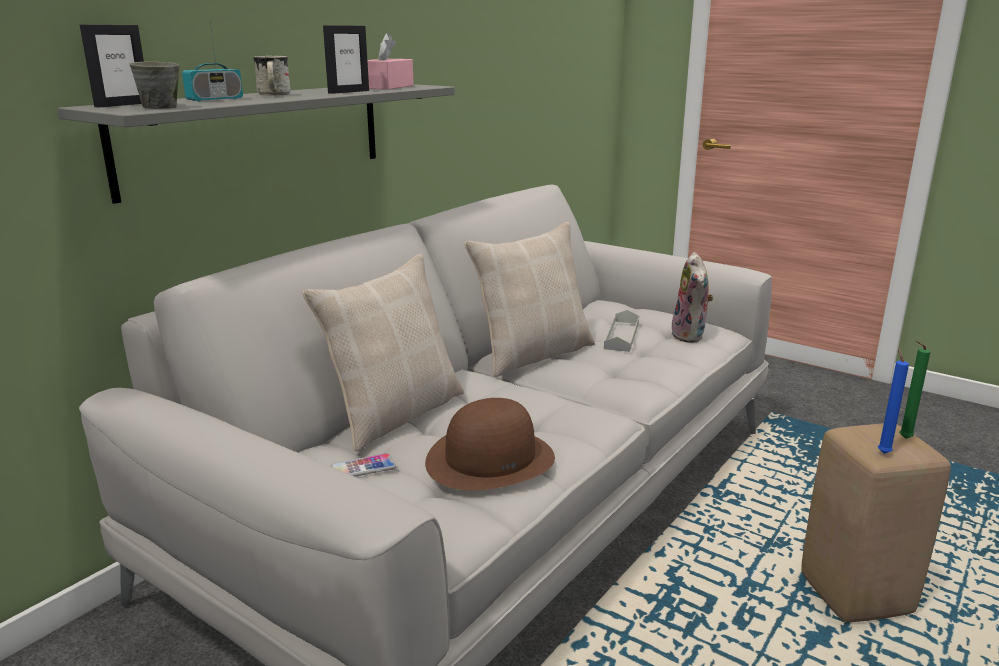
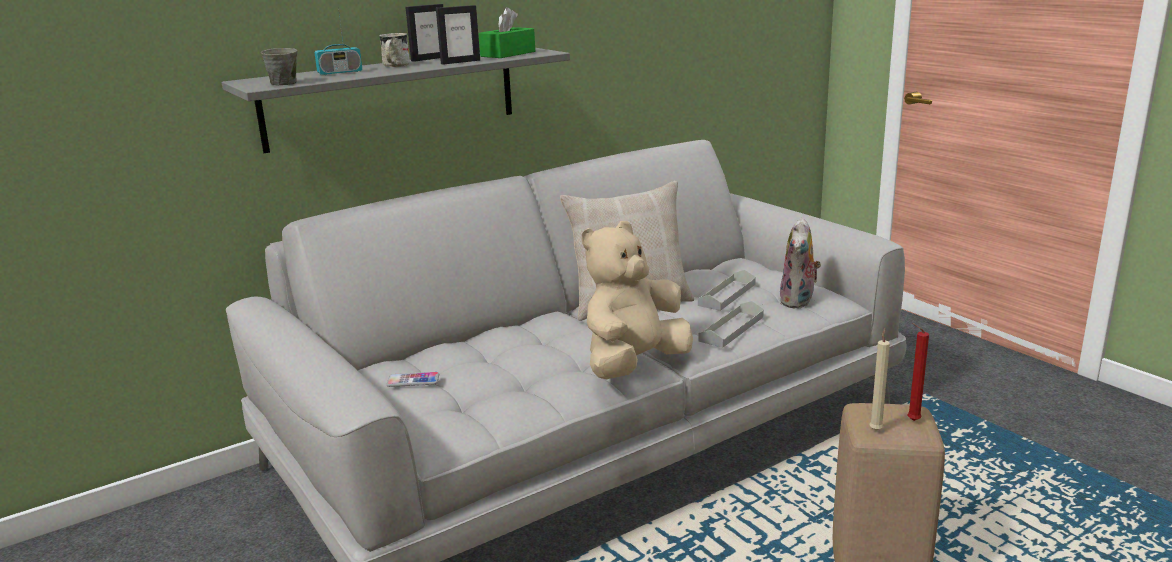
camera: 20 degrees right, 0 degrees up
(122, 105) = (265, 79): picture frame -> picture frame (429, 59)
(387, 87) = (508, 54): pink tissue box -> green tissue box
(395, 414) = (470, 342): beige pillow -> none
(490, 459) = (516, 387): brown hat -> none
(592, 417) = (634, 365): none -> beige plush toy
(656, 368) = (731, 329): none -> grey tray
(883, 452) = (876, 429): blue candle -> beige candle
(903, 438) = (911, 420): green candle -> red candle

